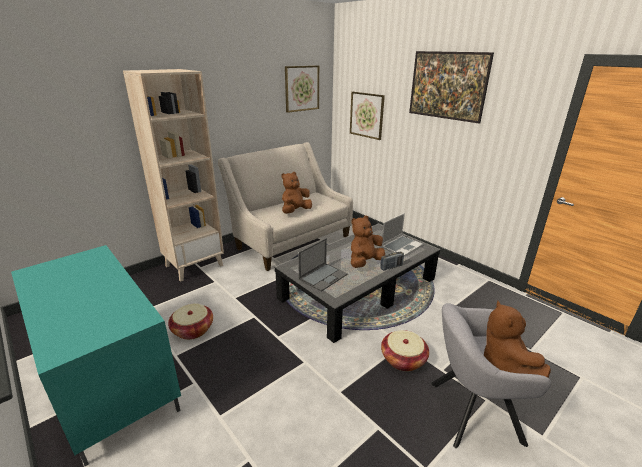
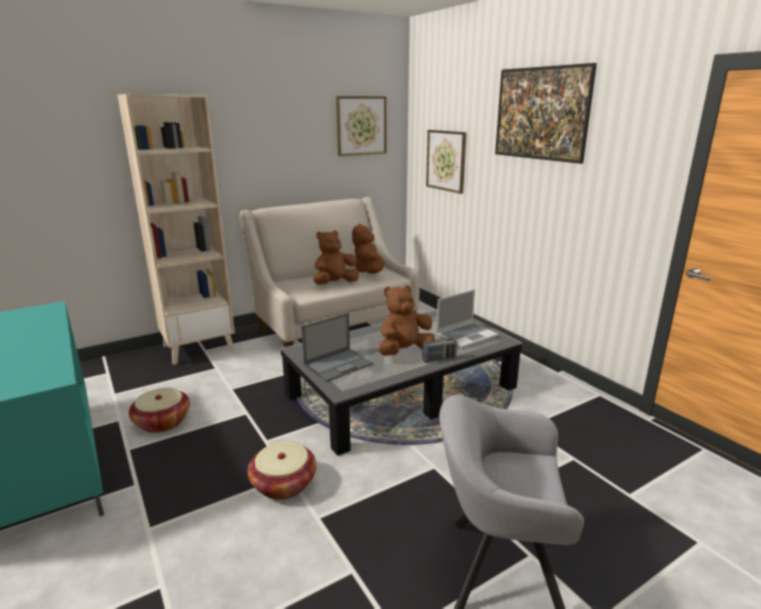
camera: 10 degrees right, 5 degrees down
(403, 359) = (426, 487): basket -> basket (283, 484)
(504, 365) = (534, 493): brown plush toy -> brown plush toy (369, 272)

